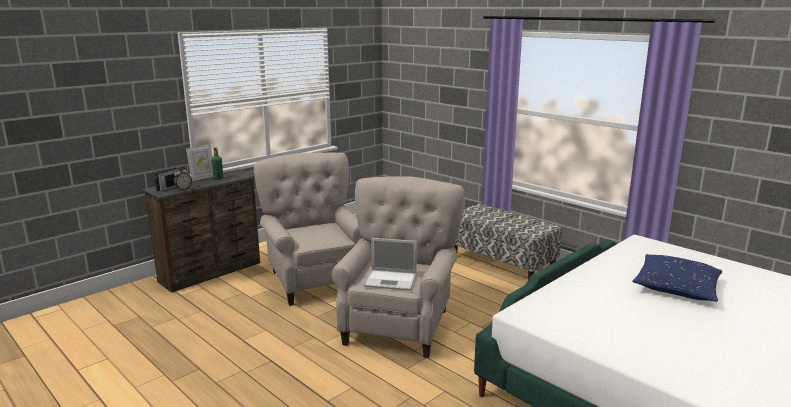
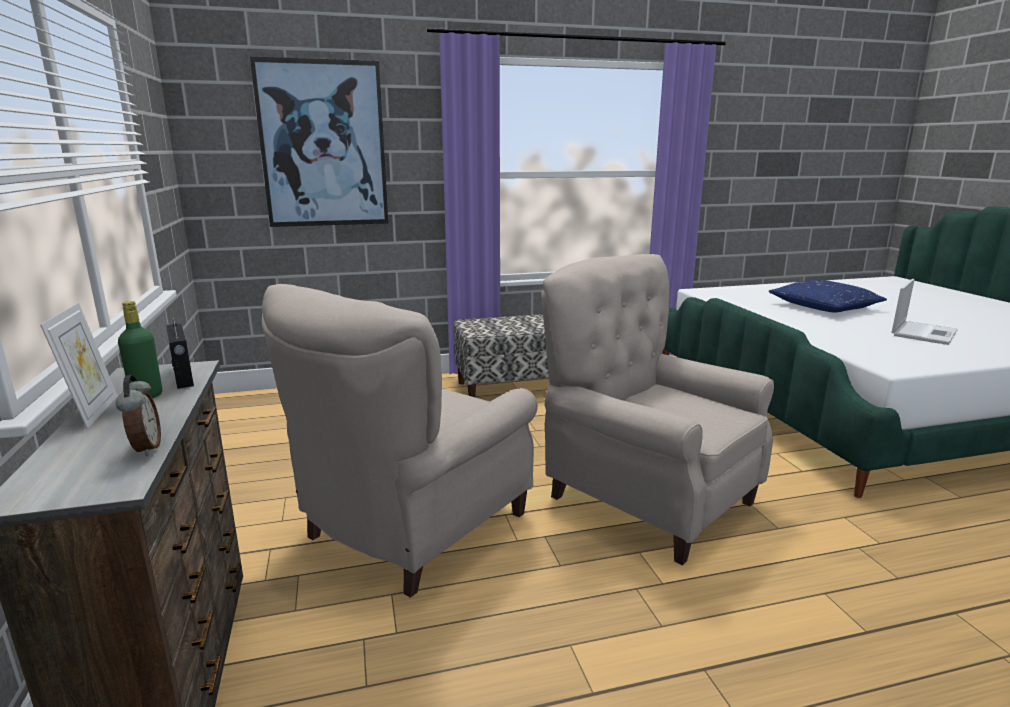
camera: 60 degrees left, 0 degrees up
(168, 187) = (74, 469): radio -> radio (183, 377)
(314, 279) = (410, 529): beige armchair -> beige armchair turned 60 degrees counterclockwise
(392, 280) = (706, 415): laptop -> laptop (923, 333)
(437, 81) = (323, 145): none -> picture

